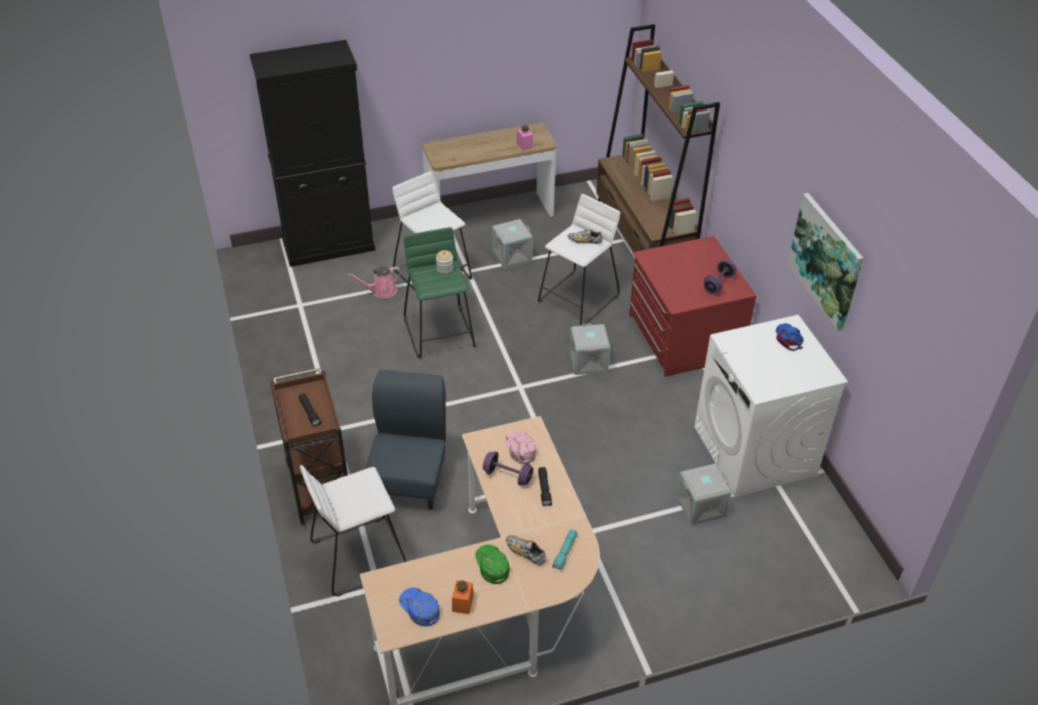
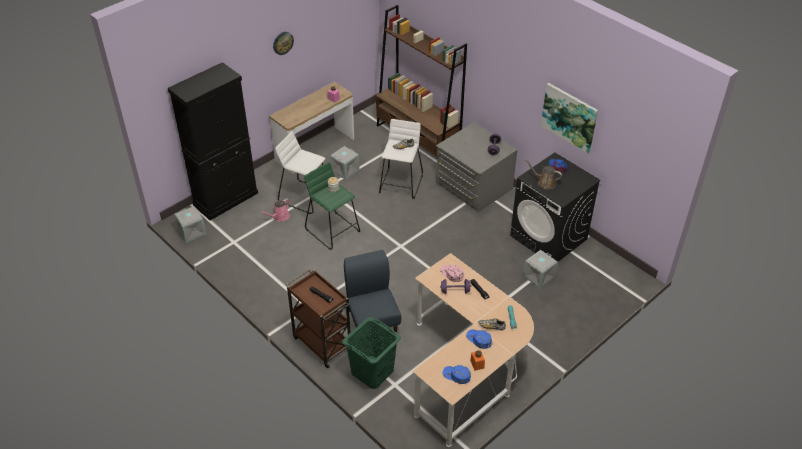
camera: 25 degrees left, 0 degrees up
(358, 555) = (372, 372): white stool -> green laundry basket
(457, 38) = (283, 43): none -> wall clock
(491, 565) = (478, 339): green cap -> blue cap
(589, 361) = (430, 218): grey storage box -> grey storage box (192, 231)
(683, 337) = (473, 187): red dresser -> grey dresser
(749, 356) = (544, 183): none -> brown watering can
(755, 451) = (549, 237): white washing machine -> black washing machine

